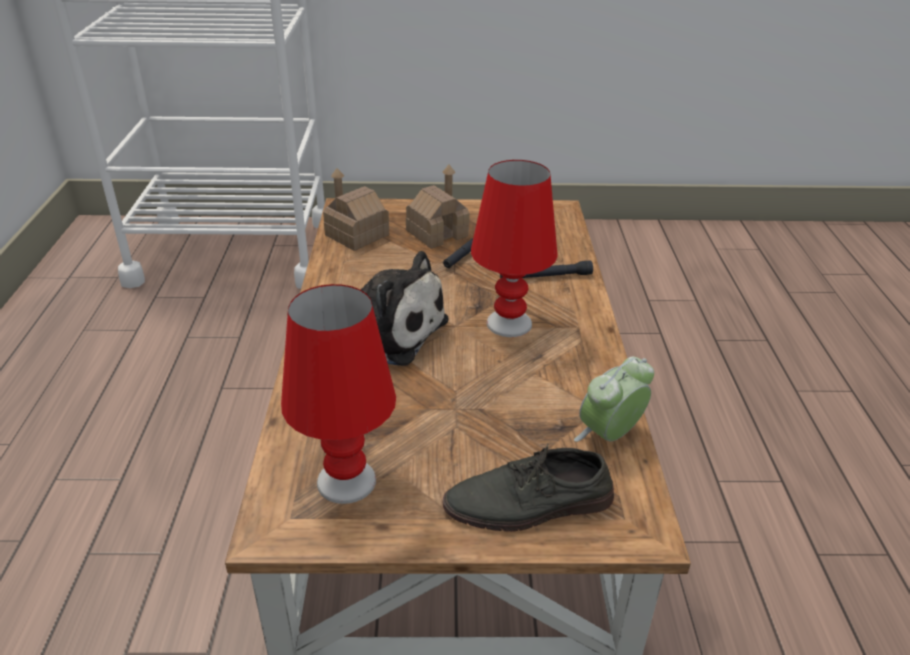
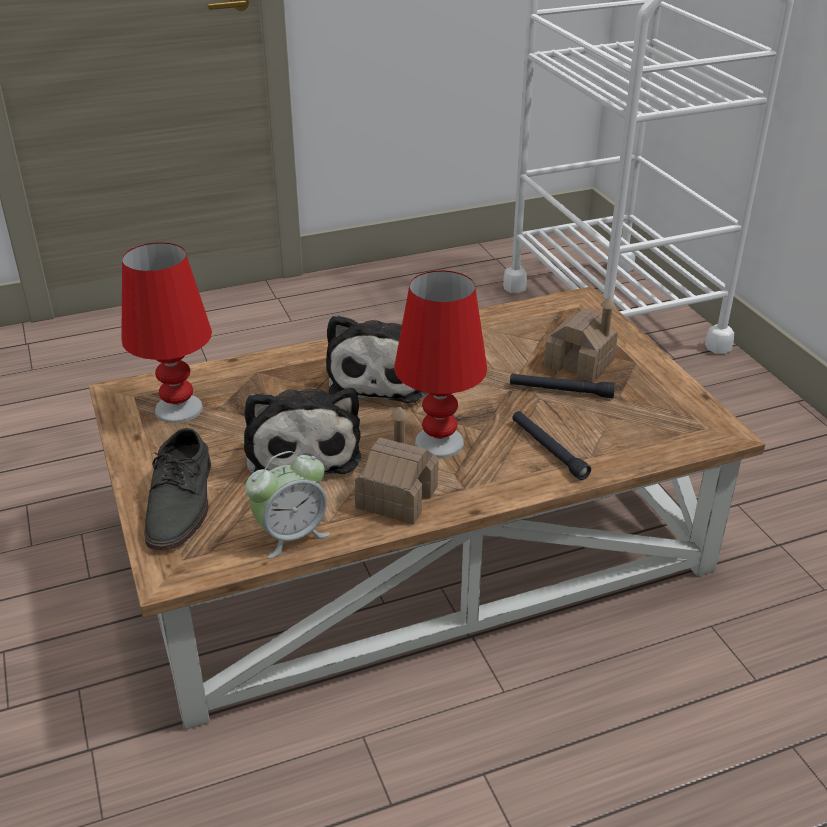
camera: 70 degrees right, 0 degrees up
(356, 235) = (533, 320): toy house -> toy house (397, 497)
(479, 403) = (301, 450): none -> plush toy
(529, 504) = (182, 502): grey shoe -> grey shoe turned 150 degrees counterclockwise
(609, 435) = (291, 535): alarm clock -> alarm clock turned 120 degrees clockwise

